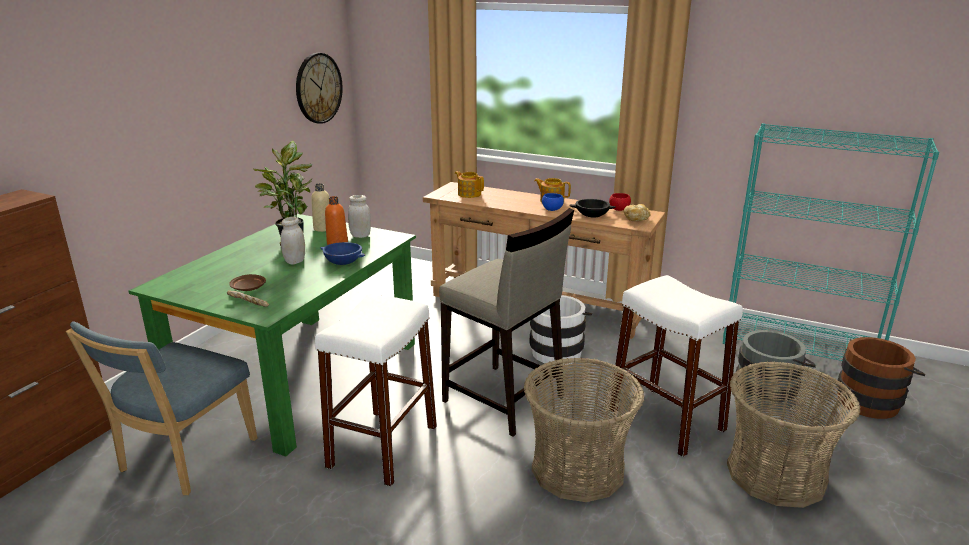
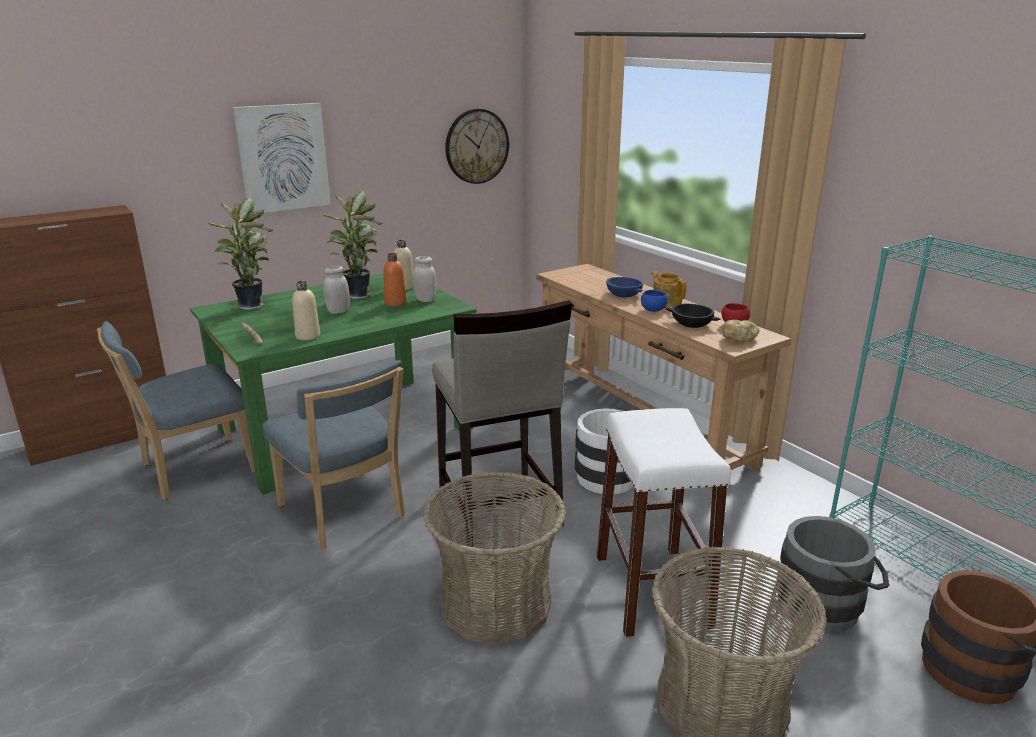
camera: 30 degrees right, 0 degrees up
(167, 117) = (283, 158): none -> picture
(195, 274) = (251, 305): none -> potted plant
(248, 288) = (270, 326): brown plate -> none
(301, 289) = (308, 336): none -> beige bottle
(342, 261) = (376, 319): blue bowl -> blue bowl (623, 294)
(383, 446) = (344, 514): white stool -> blue chair
(469, 194) = (587, 278): teapot -> none

